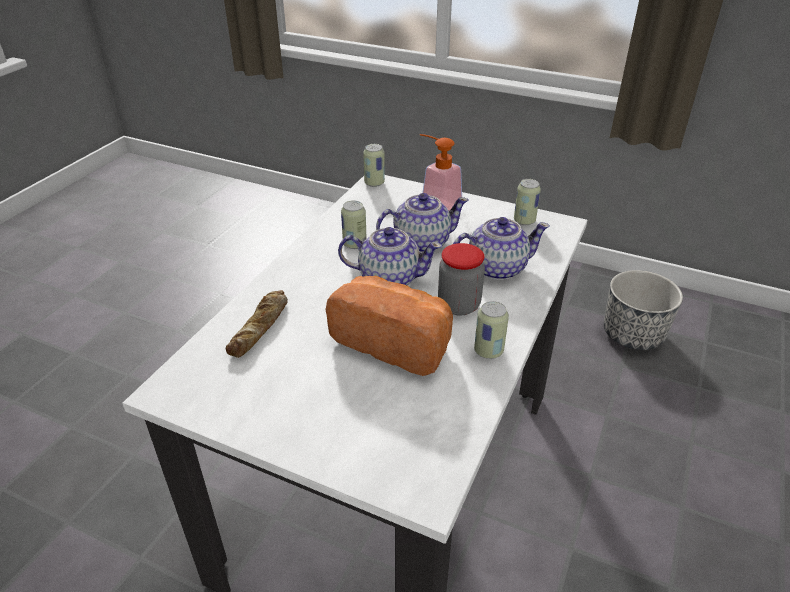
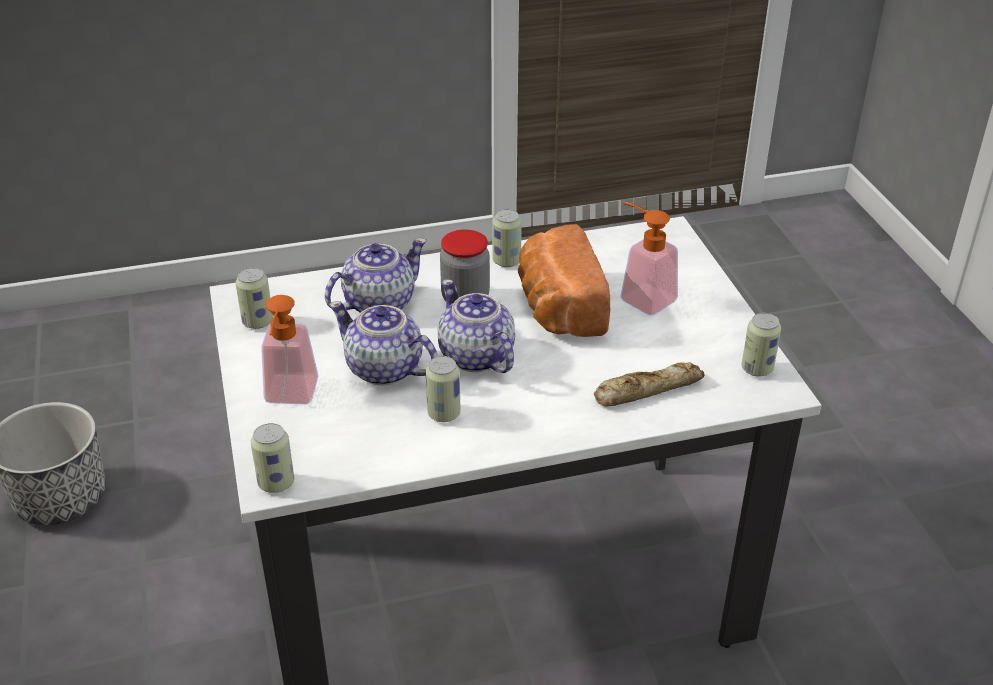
camera: 130 degrees left, 0 degrees up
(197, 397) = (757, 369): none -> can
(354, 396) = (641, 296): none -> soap dispenser
(496, 268) = (378, 303): teapot -> teapot turned 105 degrees clockwise

